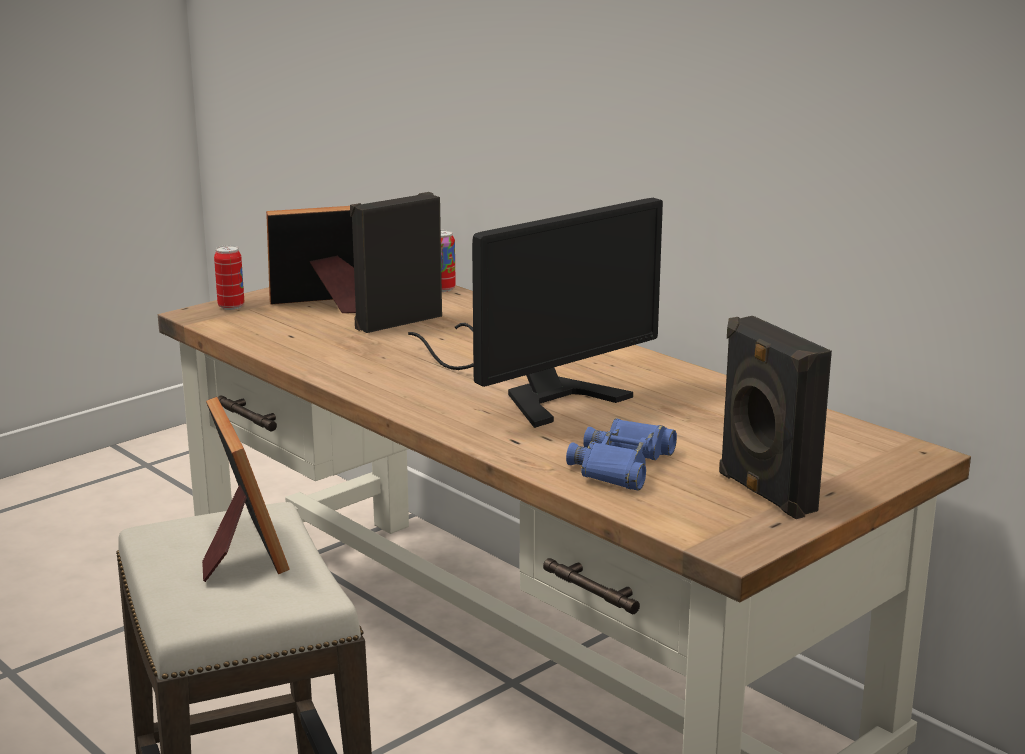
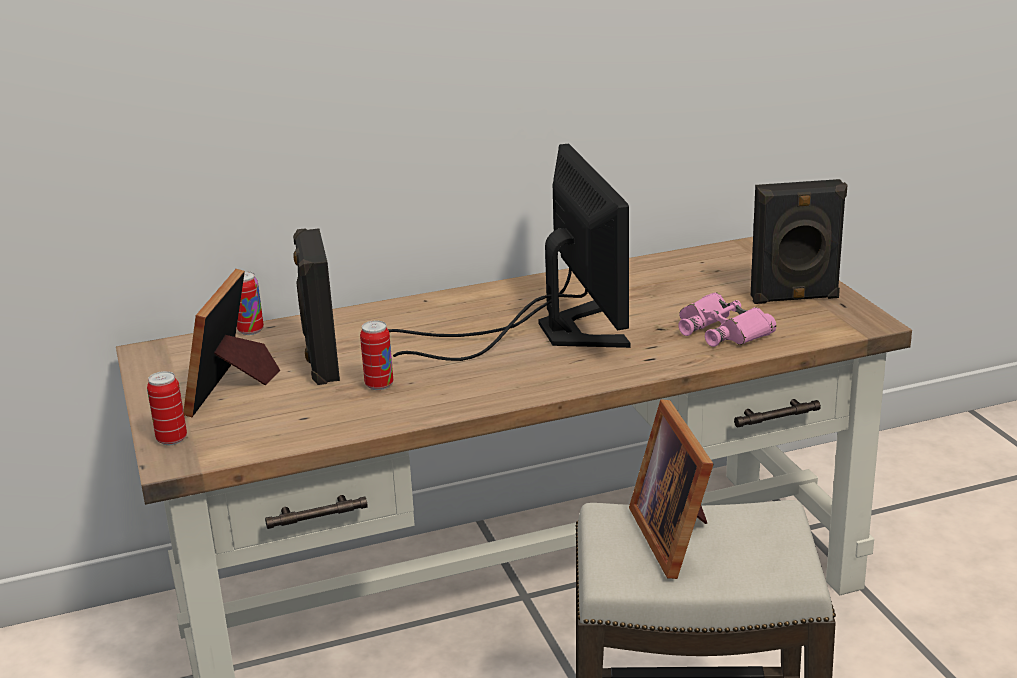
camera: 65 degrees left, 5 degrees up
(240, 550) = (676, 535): picture frame -> picture frame turned 105 degrees counterclockwise
(369, 347) = (379, 385): none -> can
(622, 465) = (722, 331): blue binoculars -> pink binoculars

